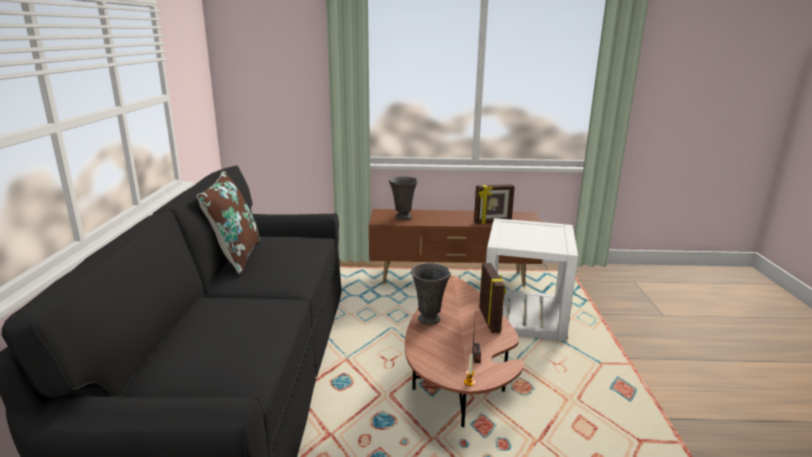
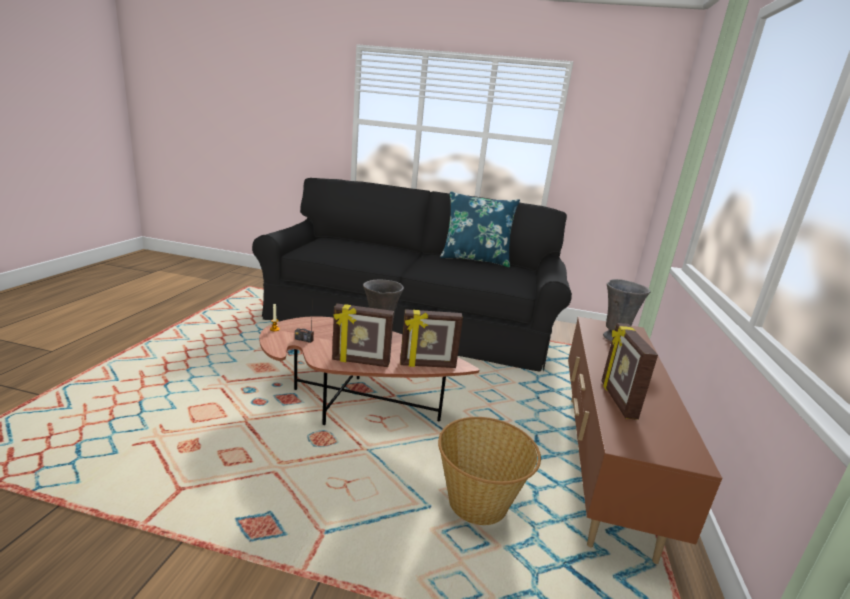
camera: 100 degrees right, 0 degrees up
(235, 256) = (475, 259): brown pillow -> blue pillow
(466, 293) = (427, 365): none -> picture frame
(524, 316) = (479, 503): white side table -> basket

